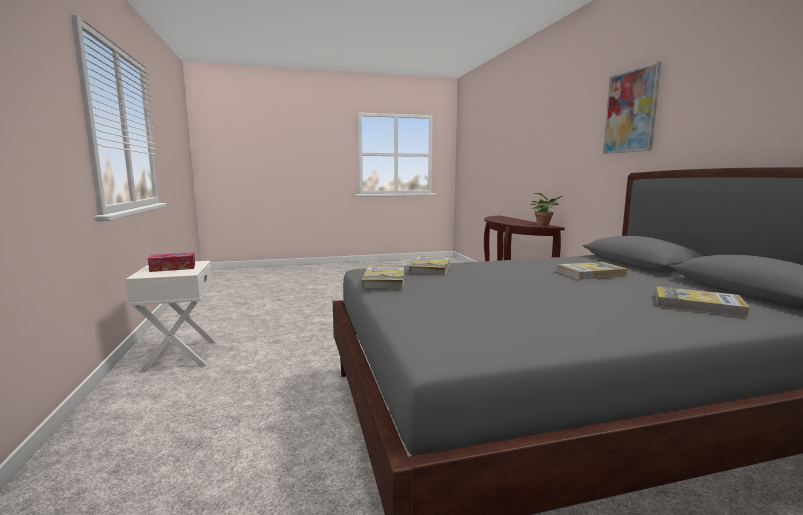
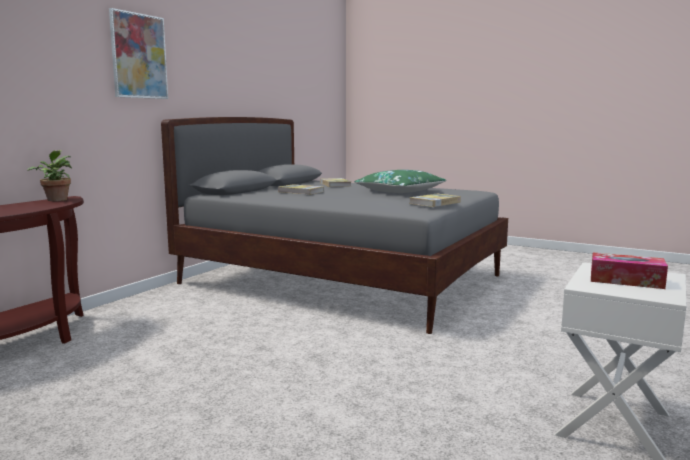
camera: 135 degrees left, 0 degrees up
(430, 268) = (379, 202): book -> none
(530, 306) = (400, 191): none -> green pillow

